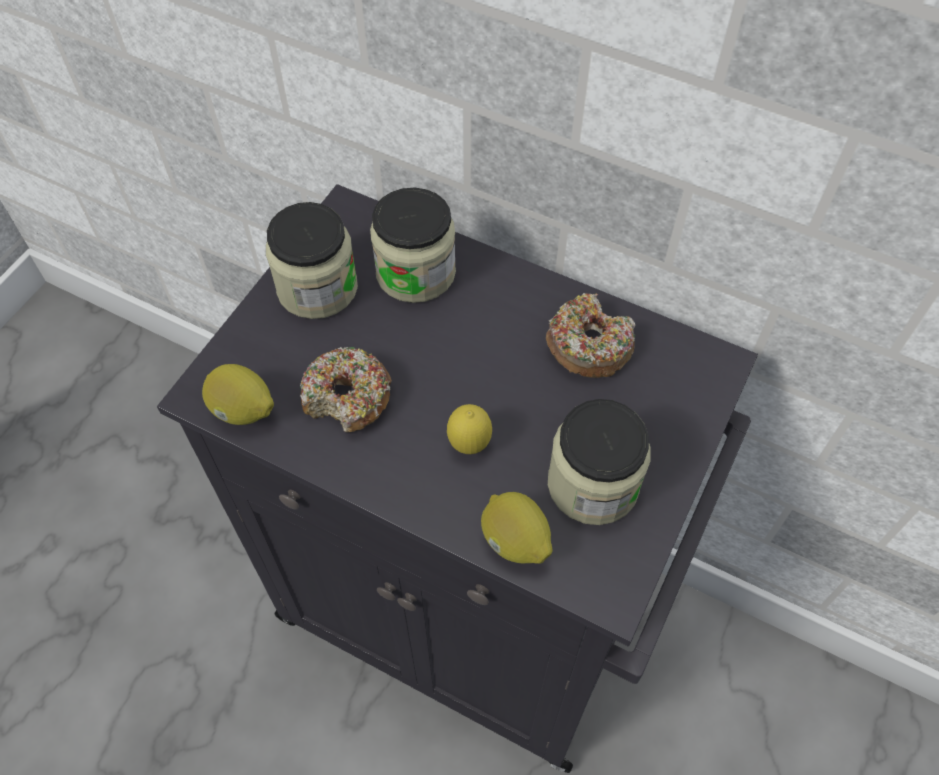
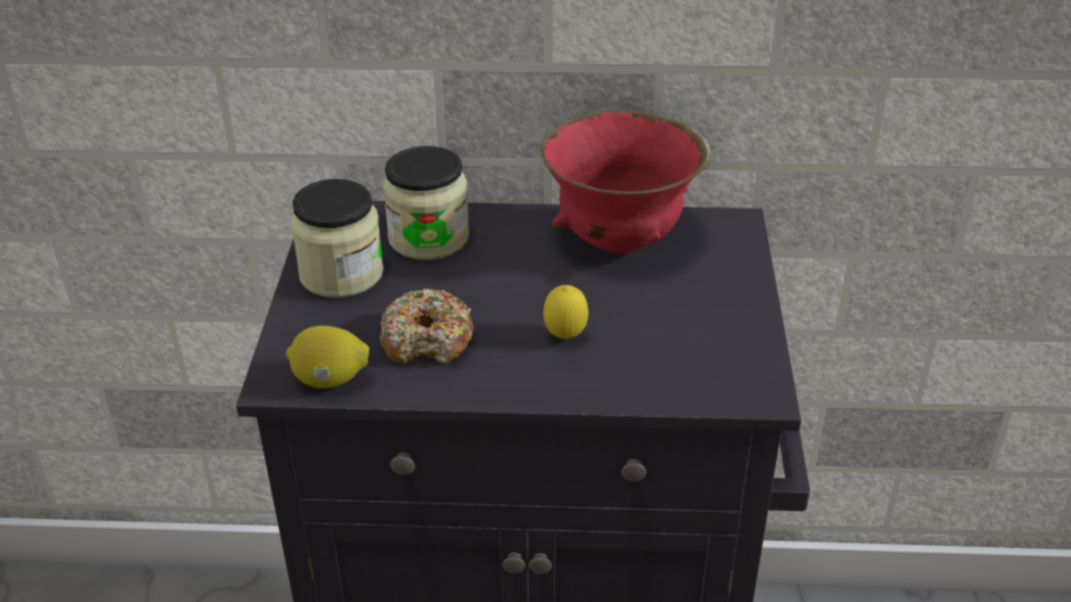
camera: 25 degrees left, 20 degrees down
(515, 541) = (654, 388): lemon -> none
(589, 345) = (620, 242): donut -> red bowl
(593, 484) = (692, 329): jar -> none

